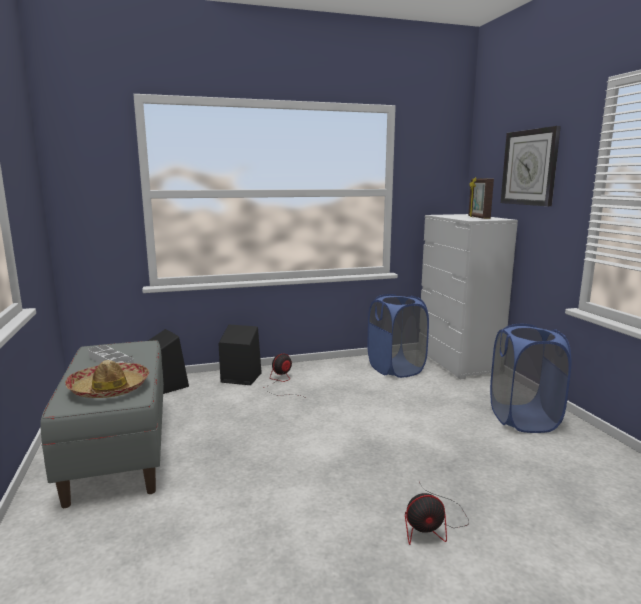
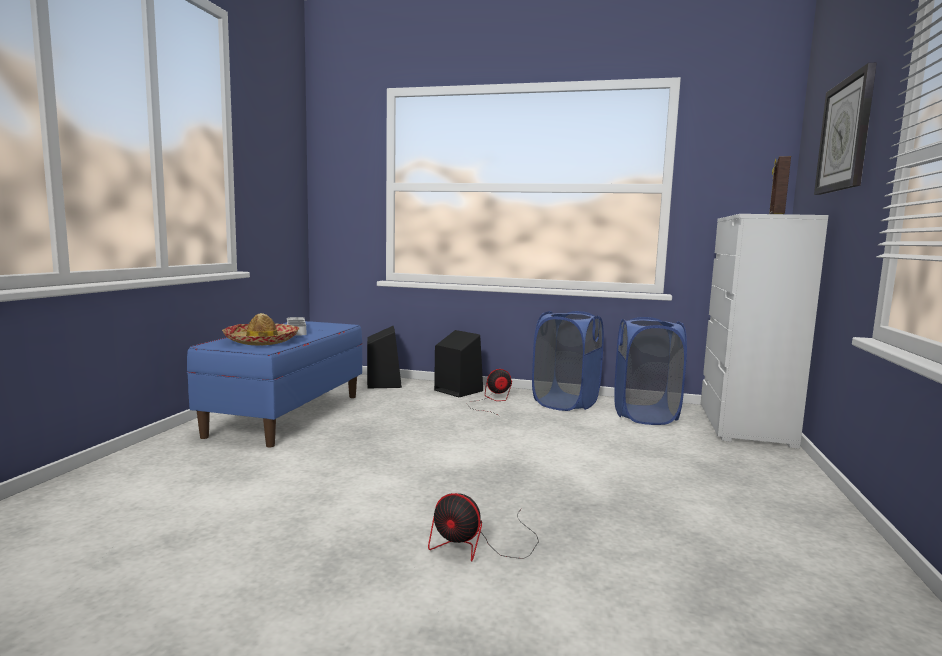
camera: 30 degrees right, 5 degrees down
(118, 449) = (287, 414): grey bench -> blue bench
(523, 419) = (759, 495): blue laundry basket -> blue laundry basket (565, 403)

